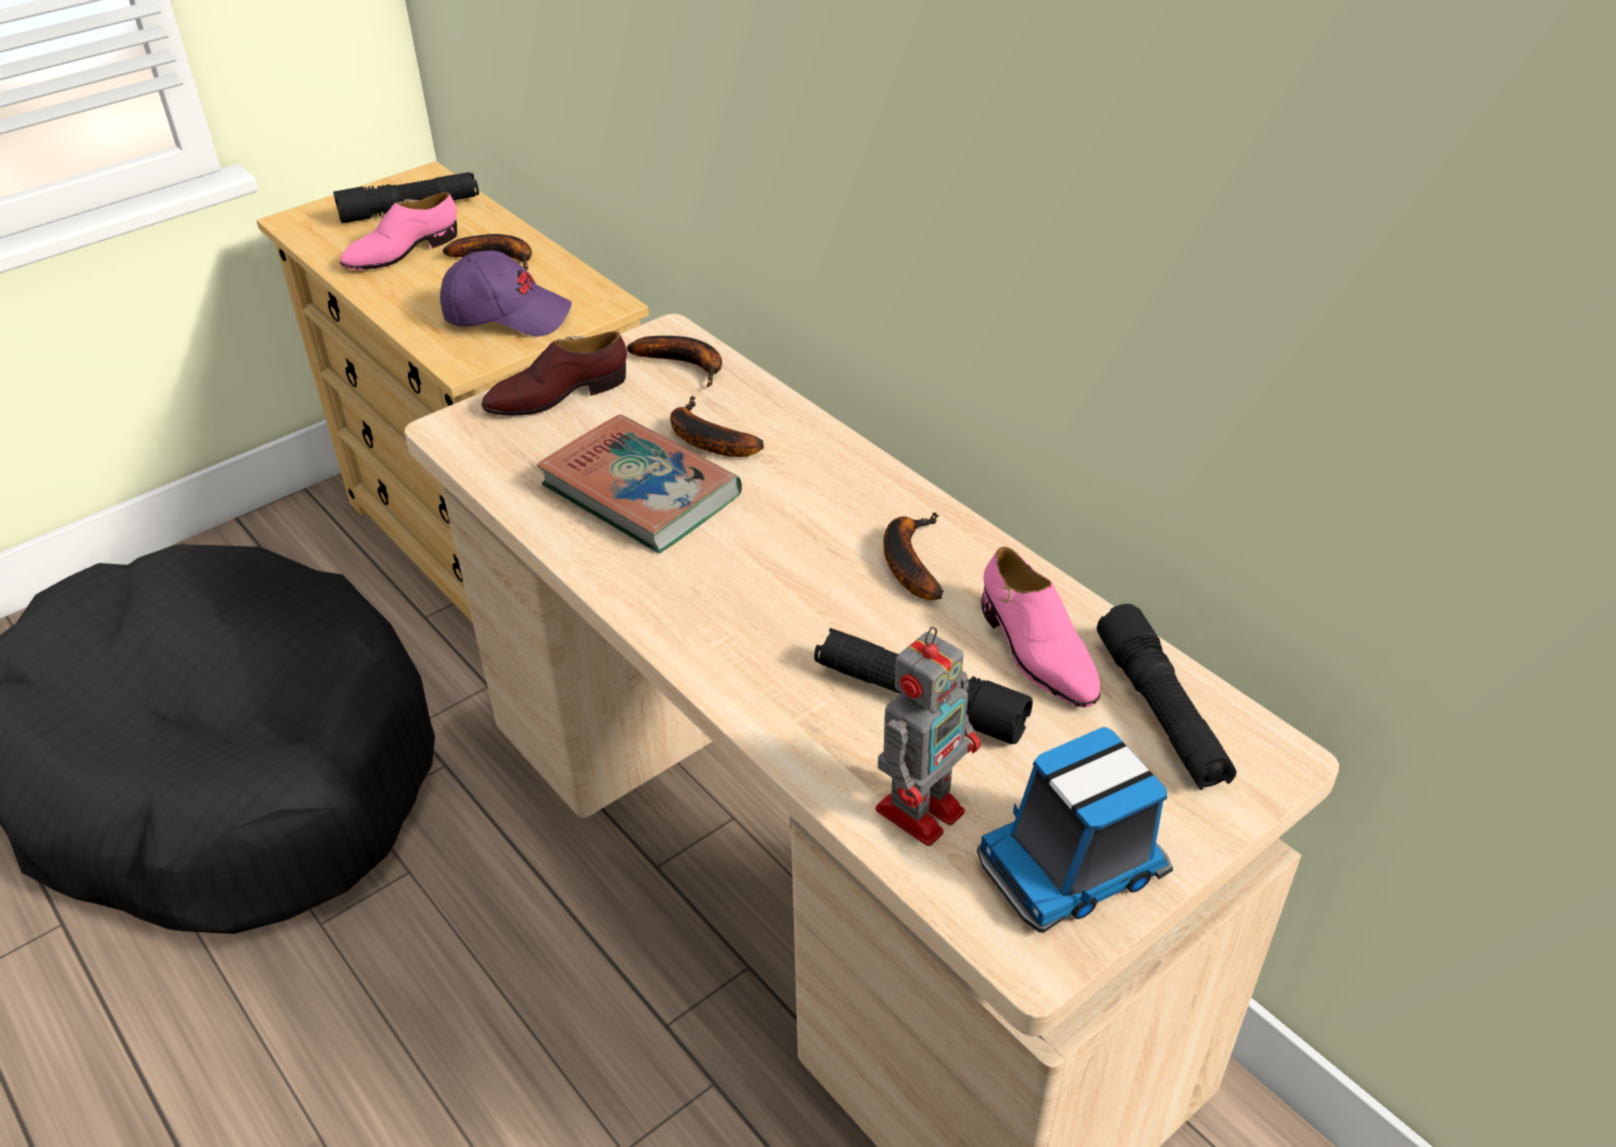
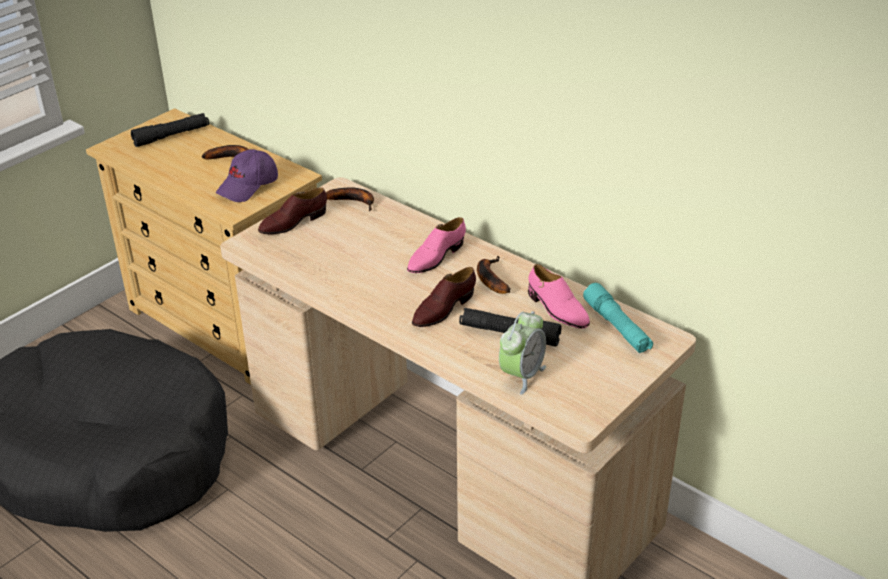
camera: 10 degrees left, 5 degrees down
(402, 252) = (177, 159): pink shoe -> pink shoe (435, 257)
(507, 315) = (248, 186): purple cap -> purple cap turned 135 degrees clockwise
(641, 492) = (352, 262): book -> none
(705, 439) = (375, 235): banana -> none
(793, 620) = (443, 309): none -> brown shoe
(922, 808) = (521, 375): toy robot -> alarm clock
(1074, 865) = (591, 388): toy truck -> none
(1161, 712) = (617, 327): black flashlight -> turquoise flashlight

